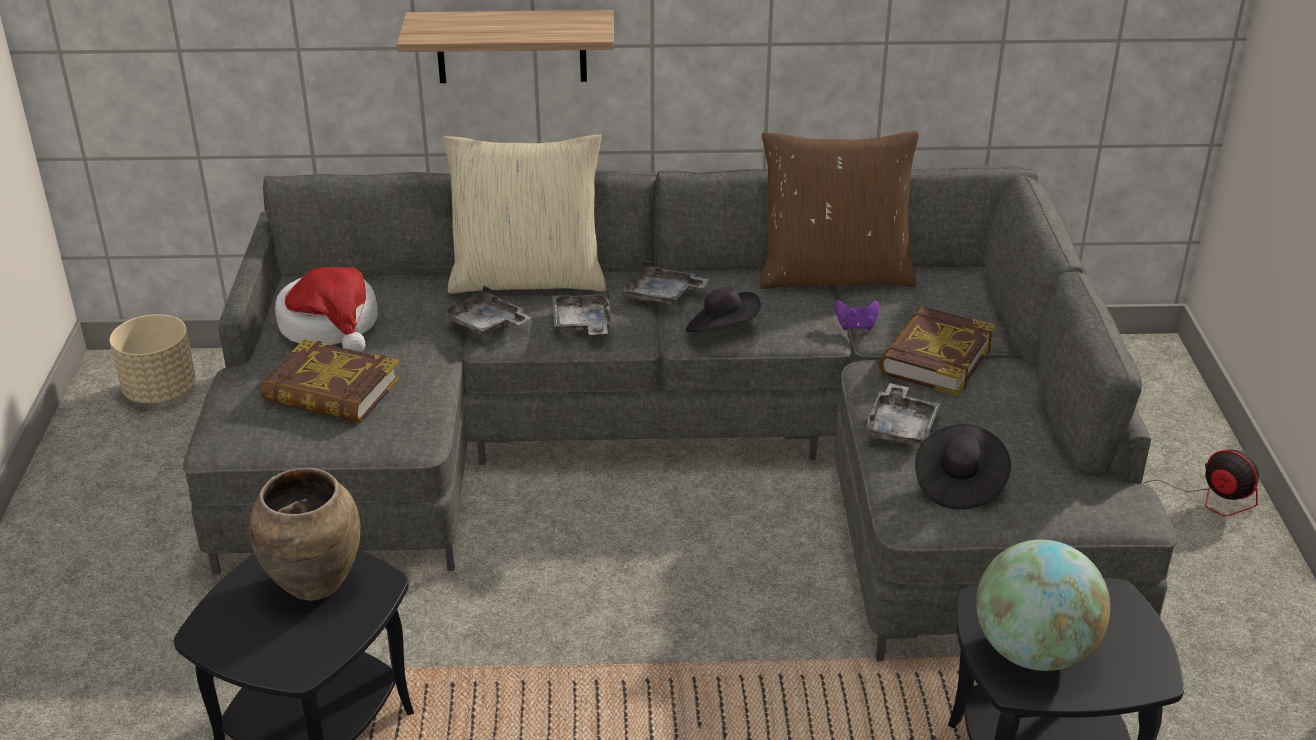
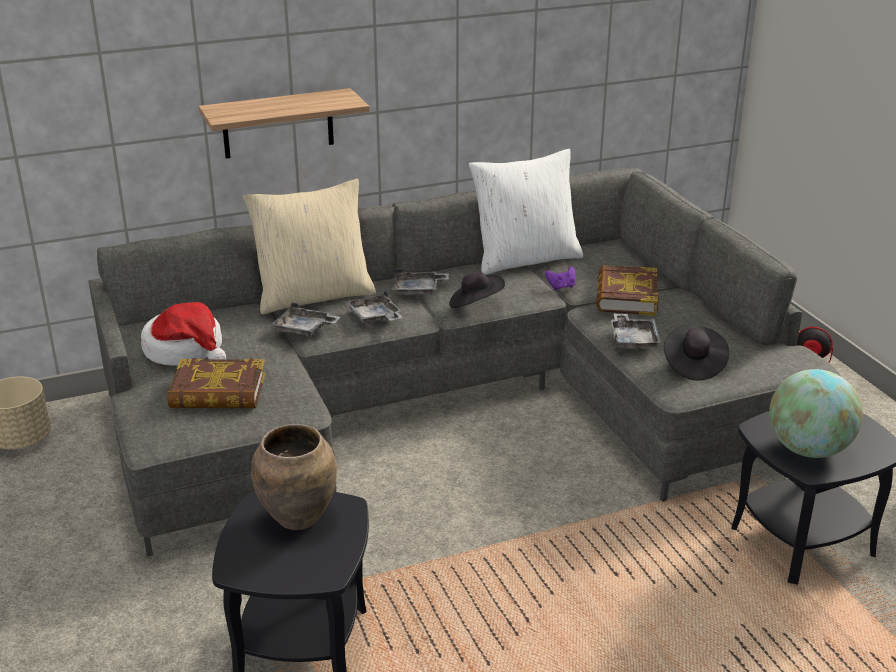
camera: 20 degrees left, 5 degrees down
(834, 274) = (525, 259): brown pillow -> white pillow

